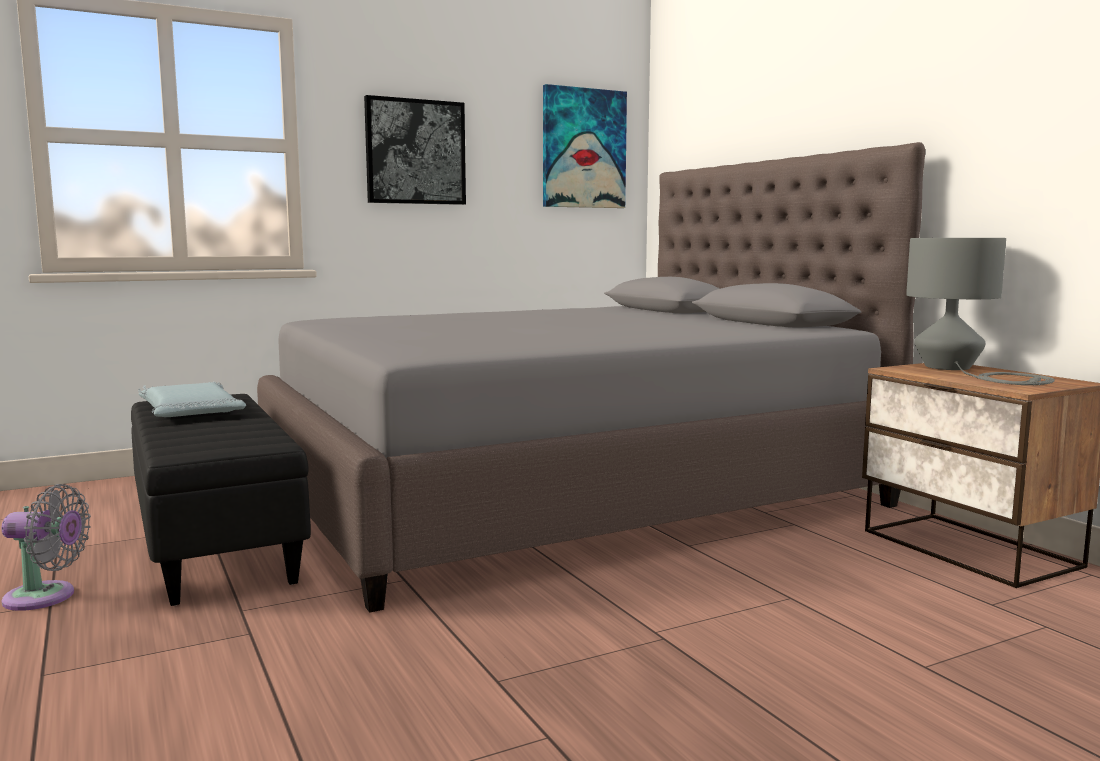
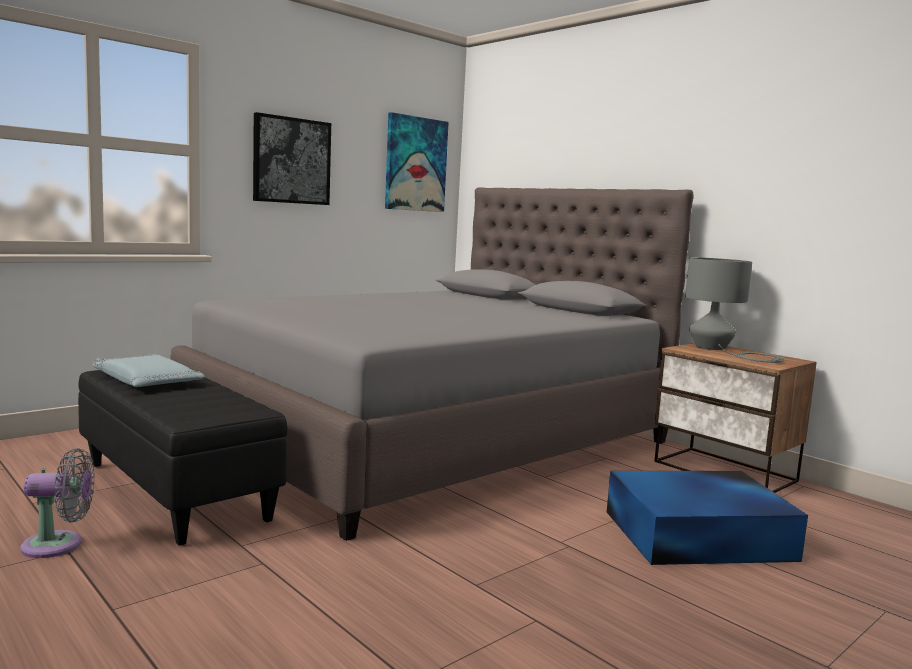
camera: 15 degrees left, 0 degrees up
(875, 637) = (700, 535): none -> blue storage box

